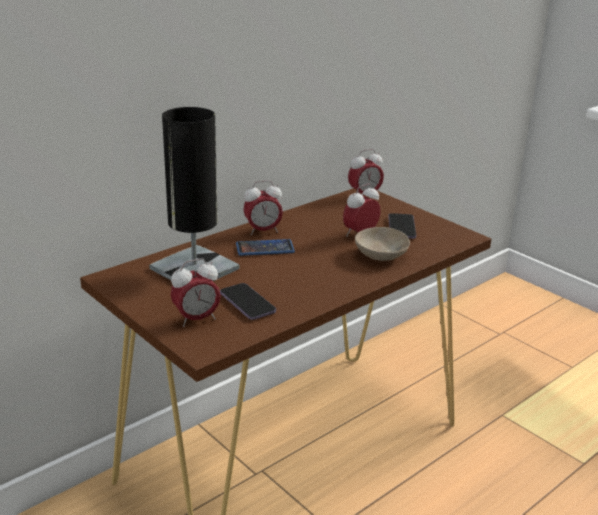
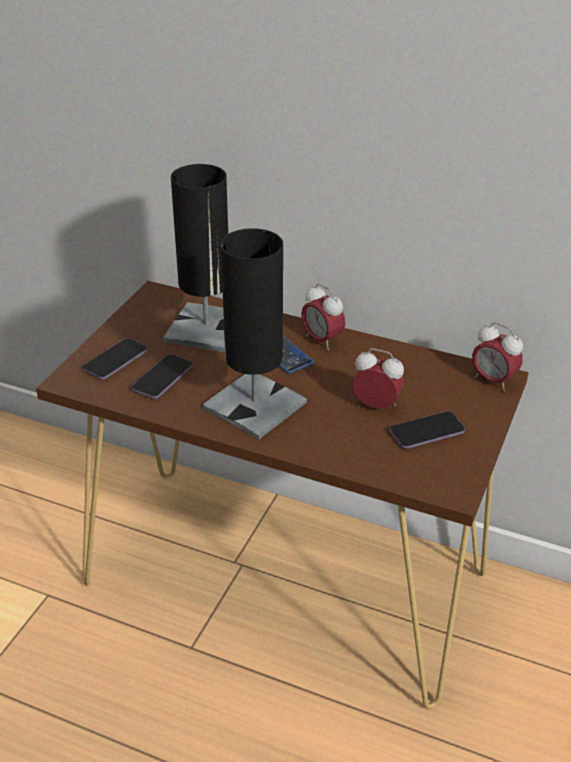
camera: 65 degrees right, 10 degrees up
(196, 319) = (115, 361): alarm clock -> phone
(321, 275) = (255, 405): none -> black table lamp
(379, 254) = (337, 433): beige bowl -> none

